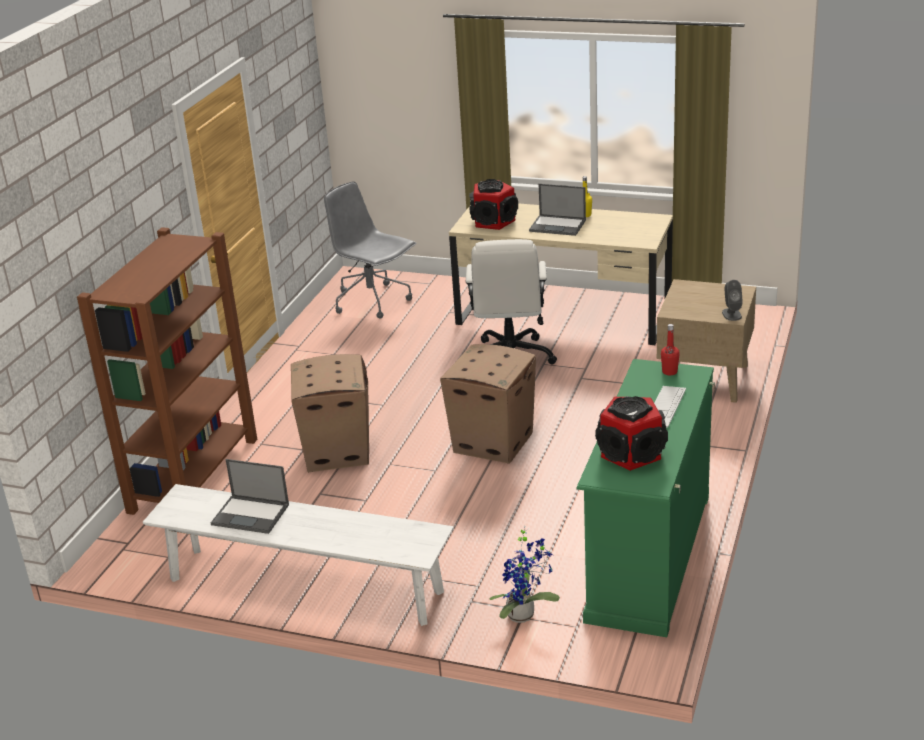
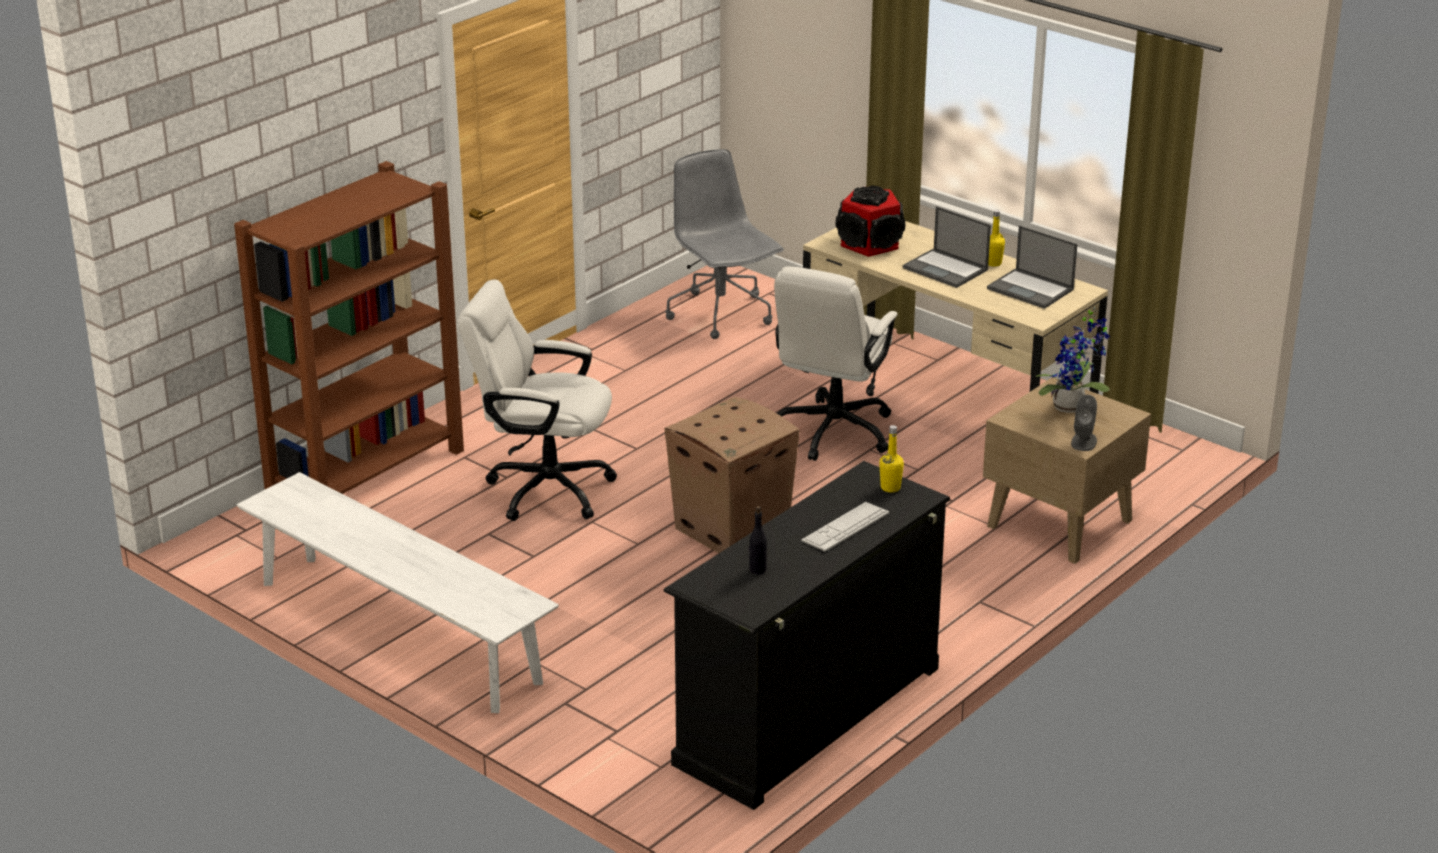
camera: 20 degrees right, 0 degrees up
(251, 514) = (353, 529): laptop -> laptop (1031, 289)
(337, 451) = (543, 490): cardboard box -> white office chair
(524, 615) = (612, 736): potted plant -> potted plant (1072, 407)
(632, 454) = (757, 570): speaker -> black bottle
(649, 557) = (808, 716): green cabinet -> black cabinet
(669, 372) = (890, 487): red bottle -> yellow bottle

